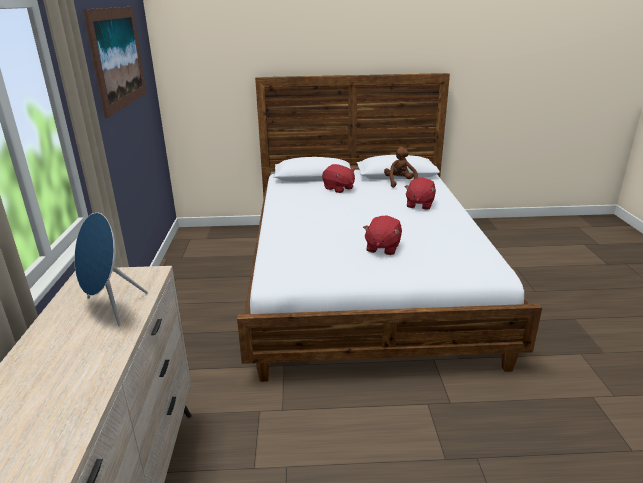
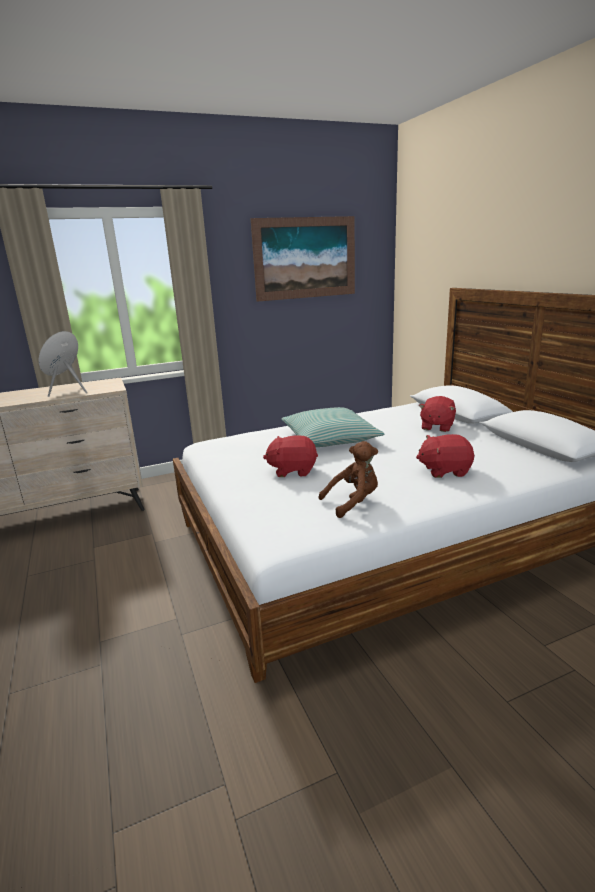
camera: 70 degrees right, 5 degrees down
(324, 223) = (330, 438): none -> pillow
(400, 183) = (509, 450): brown plush toy -> brown plush toy (353, 502)

